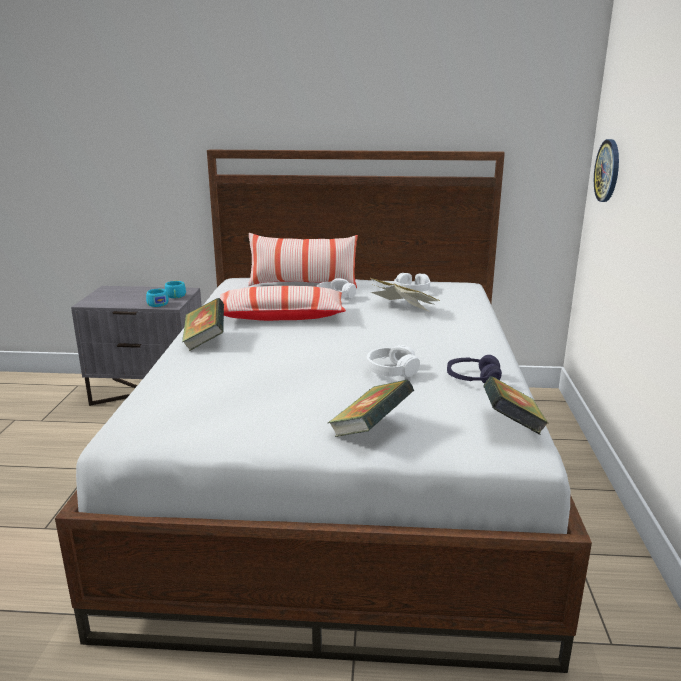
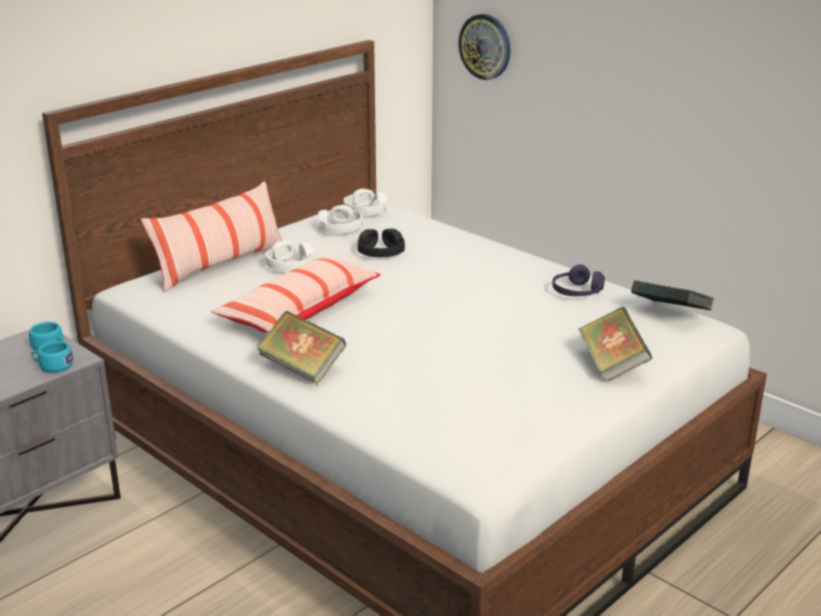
camera: 50 degrees left, 5 degrees up
(391, 370) = (515, 313): white headphones -> white headphones (366, 211)
(402, 308) = (381, 252): book -> black headphones

